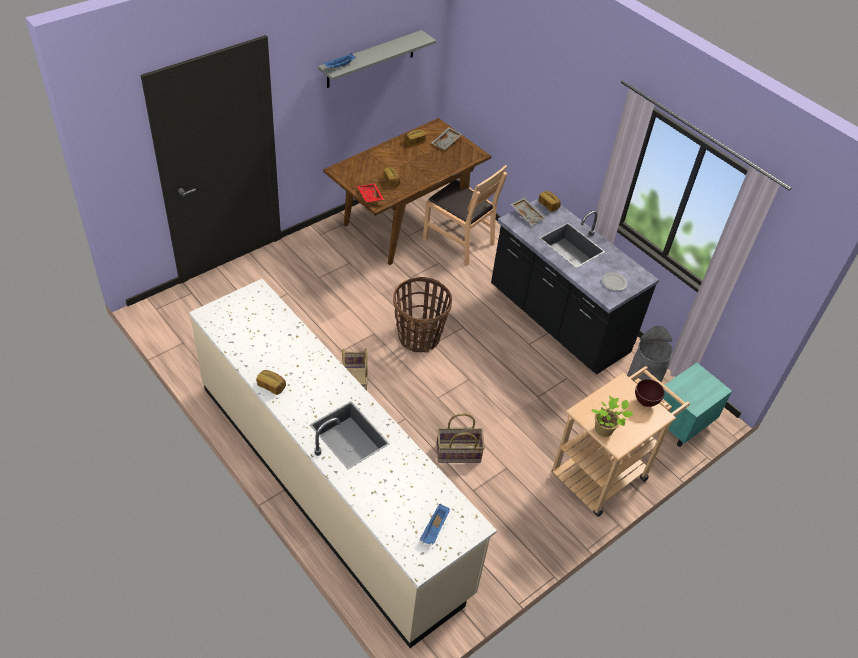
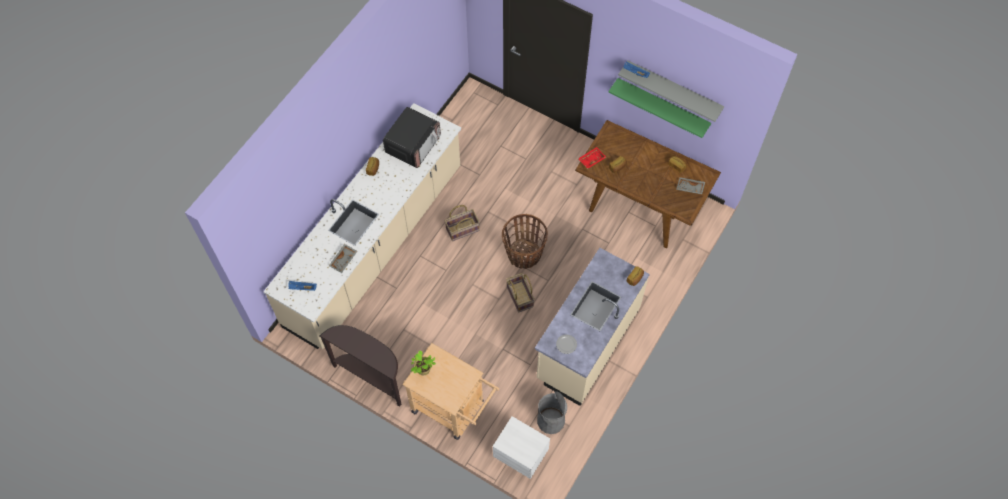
camera: 75 degrees right, 15 degrees up
(259, 332) = (413, 145): none -> microwave
(363, 97) = (662, 106): none -> green shelf
(458, 453) = (429, 311): basket -> basket (519, 297)
(459, 241) = (642, 249): brown chair -> none
(527, 214) = (615, 266): grey tray -> grey tray (344, 260)
(532, 549) = (372, 377): none -> brown console table
(557, 321) = (587, 344): black counter -> beige counter
(644, 402) = (459, 391): brown bowl -> none
(679, 424) = (520, 455): turquoise nightstand -> white nightstand

